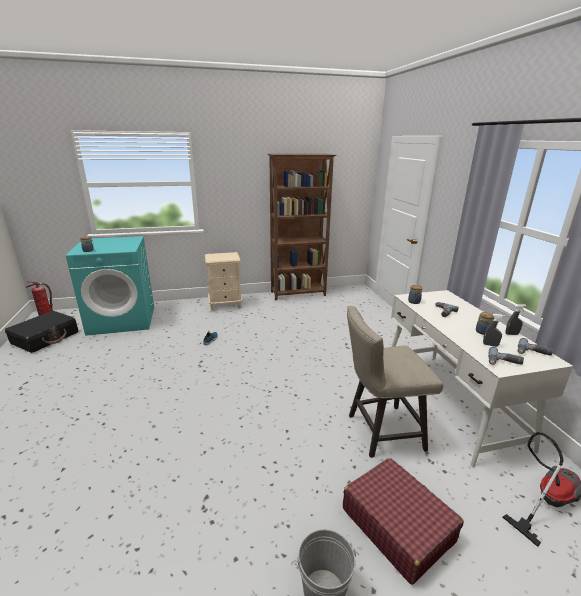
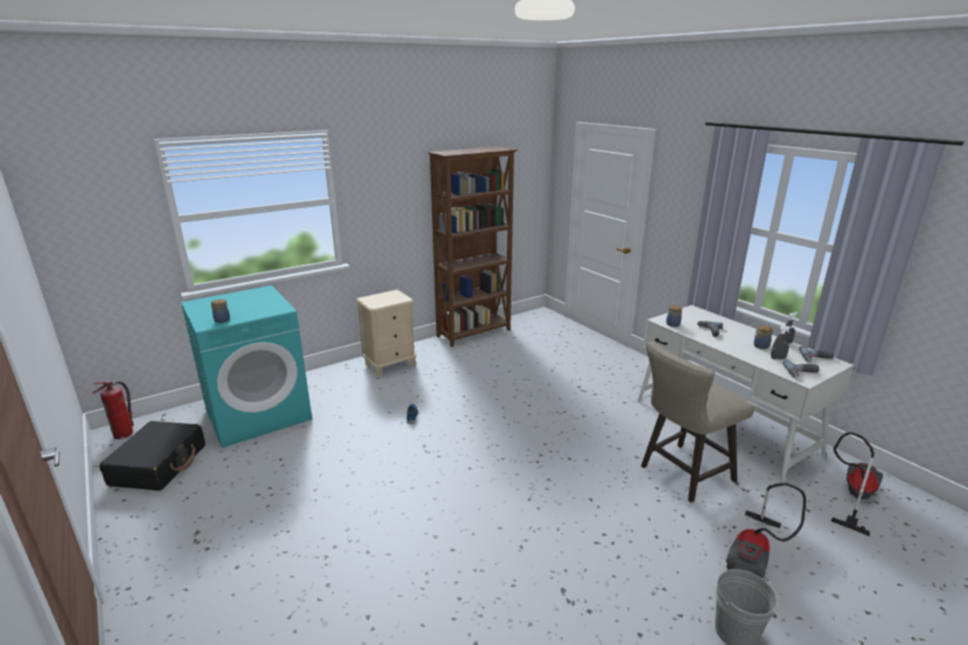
camera: 20 degrees left, 0 degrees up
(397, 524) = (755, 555): red suitcase -> vacuum cleaner

